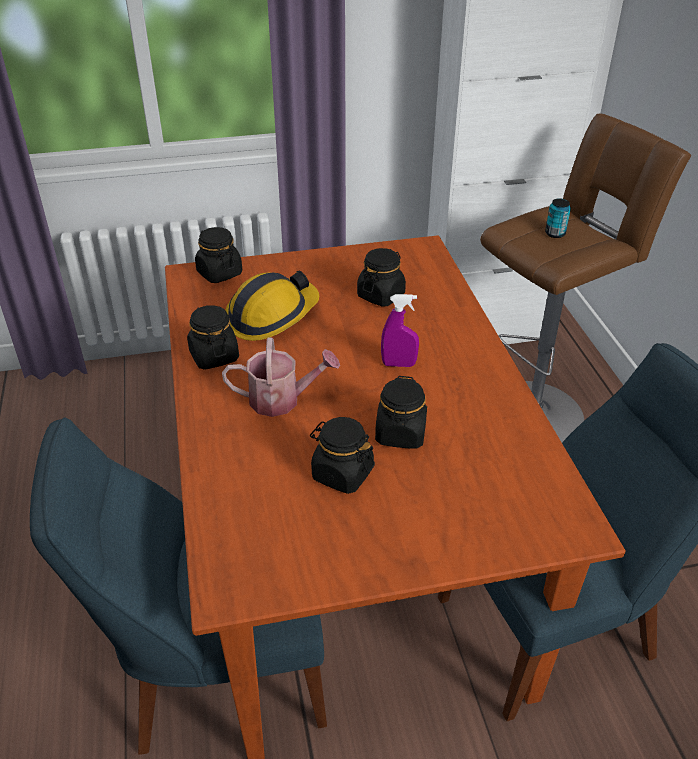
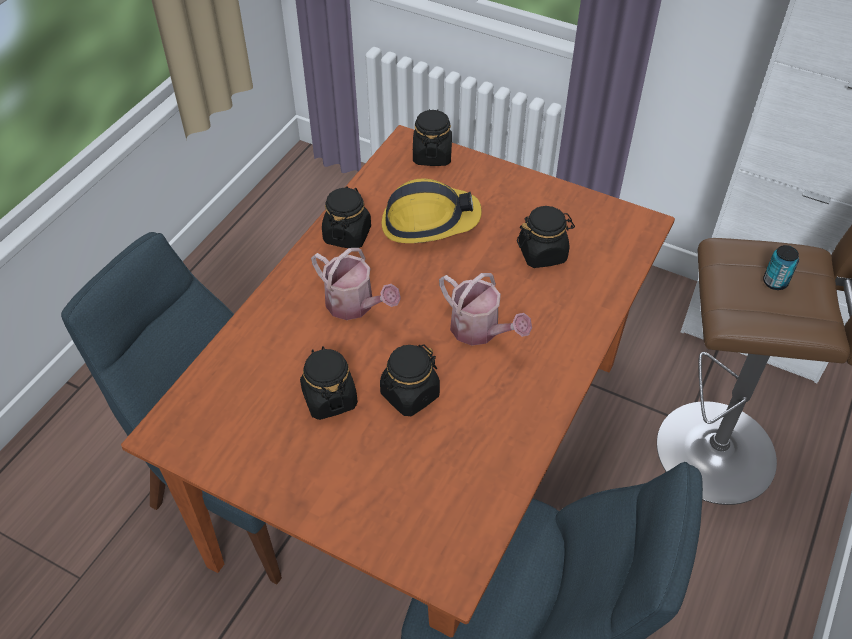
camera: 40 degrees right, 10 degrees up
(398, 364) = (480, 331): purple spray bottle -> watering can

